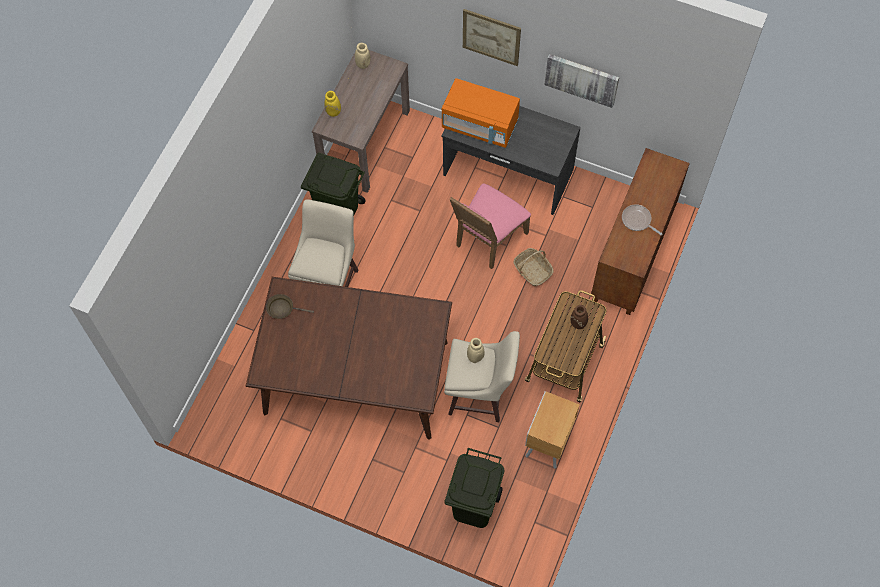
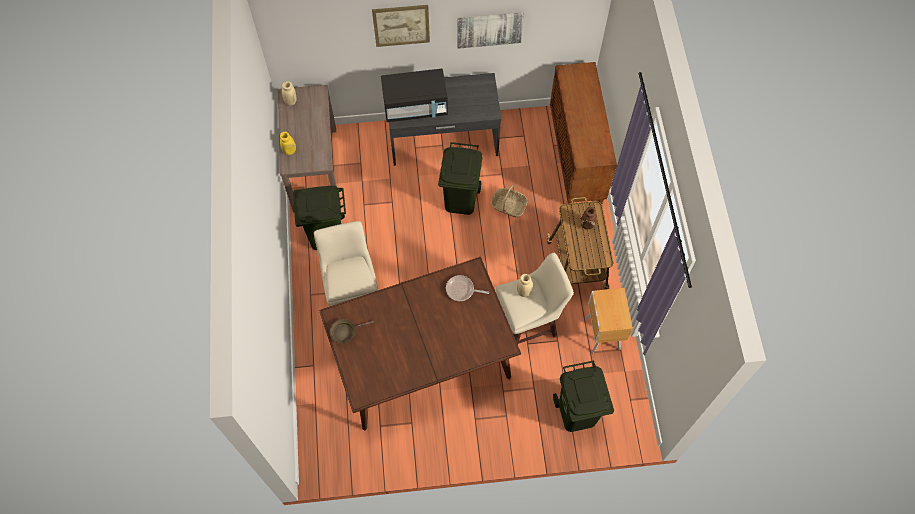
camera: 30 degrees left, 0 degrees up
(480, 125) = (415, 107): orange microwave -> black microwave
(487, 240) = (460, 199): pink chair -> green trash can
(637, 220) = (584, 123): frying pan -> frying pan (462, 290)

